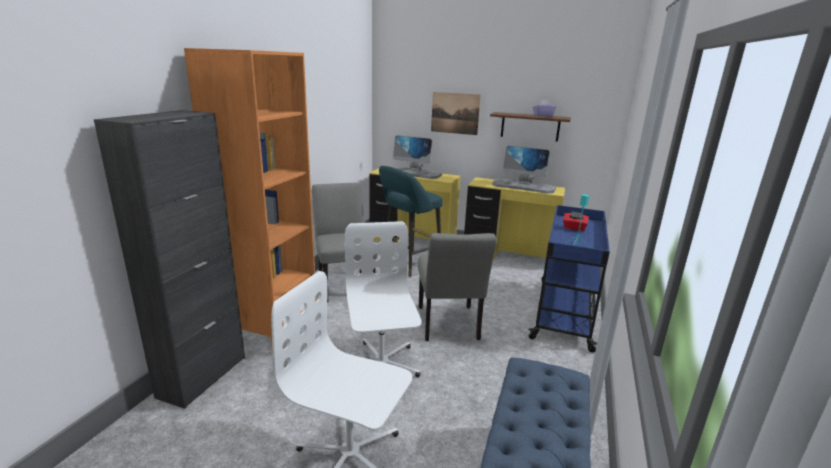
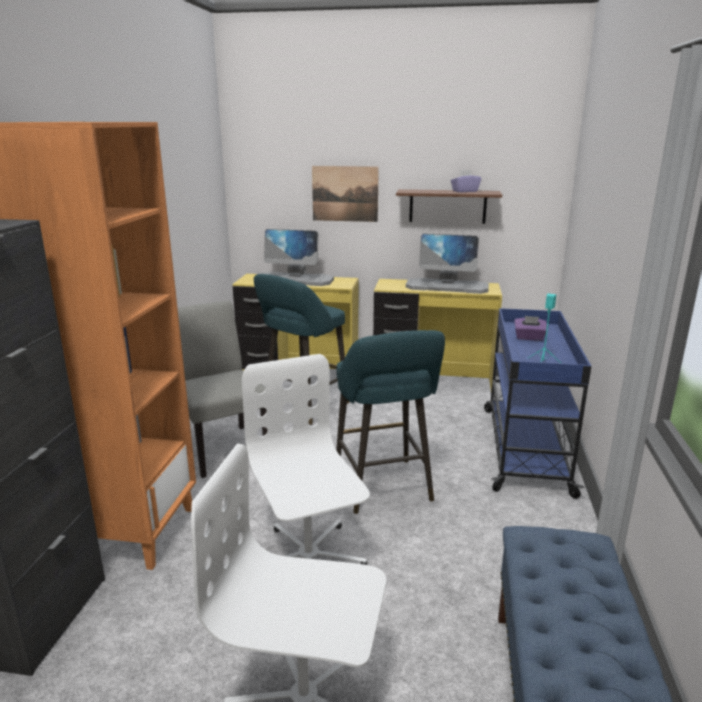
camera: 10 degrees left, 0 degrees up
(449, 326) = (384, 489): grey chair -> turquoise stool
(574, 228) = (529, 338): red tissue box -> purple tissue box

